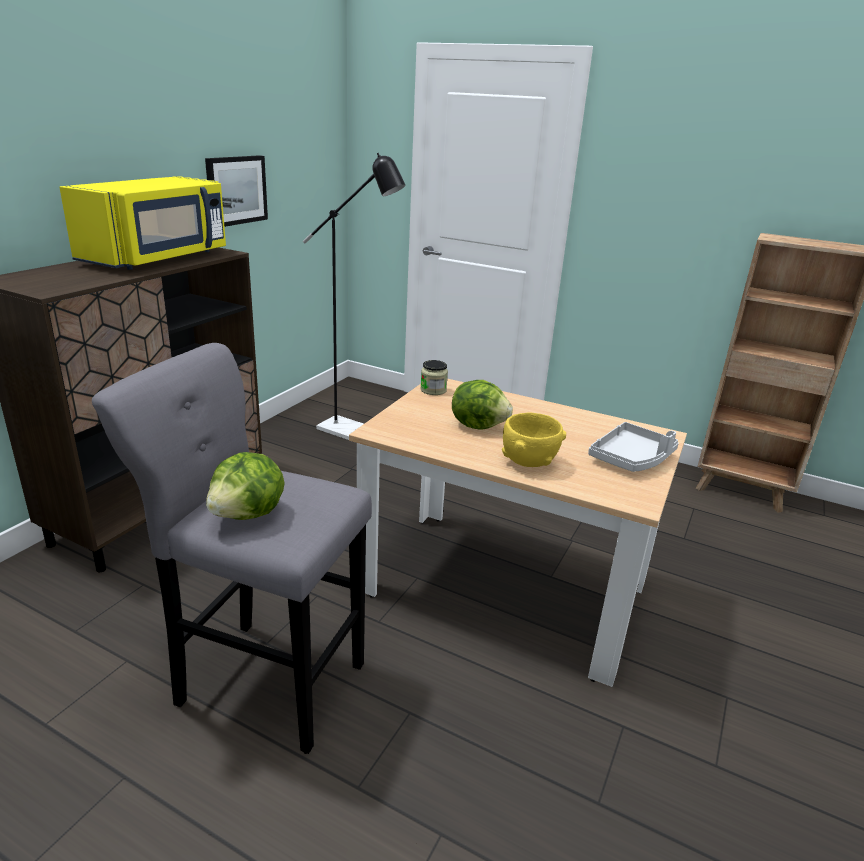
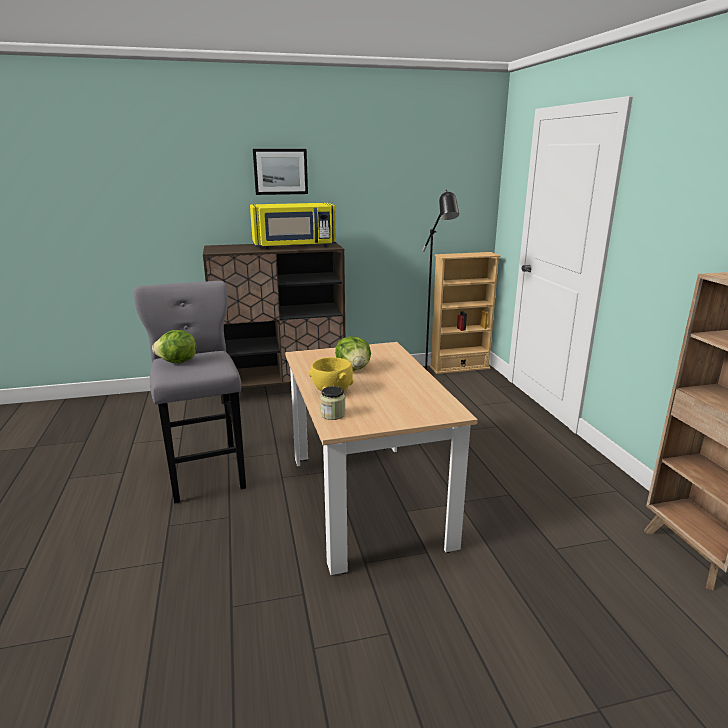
camera: 50 degrees right, 5 degrees down
(236, 190) = (382, 214): picture -> picture (280, 171)
(338, 393) = (459, 368): none -> beige bookcase
(433, 390) = (375, 348): jar -> jar (333, 414)
(632, 458) = (394, 413): grey tray -> none

